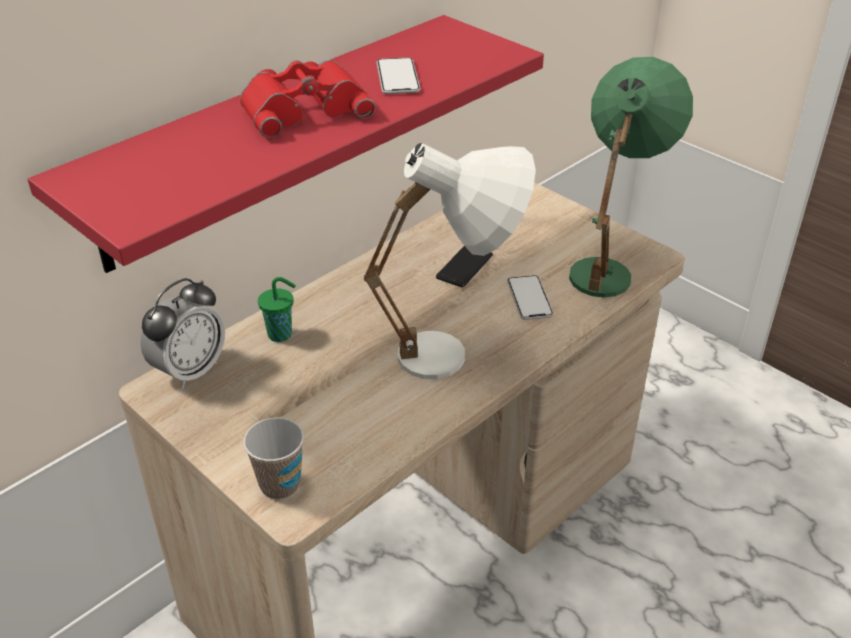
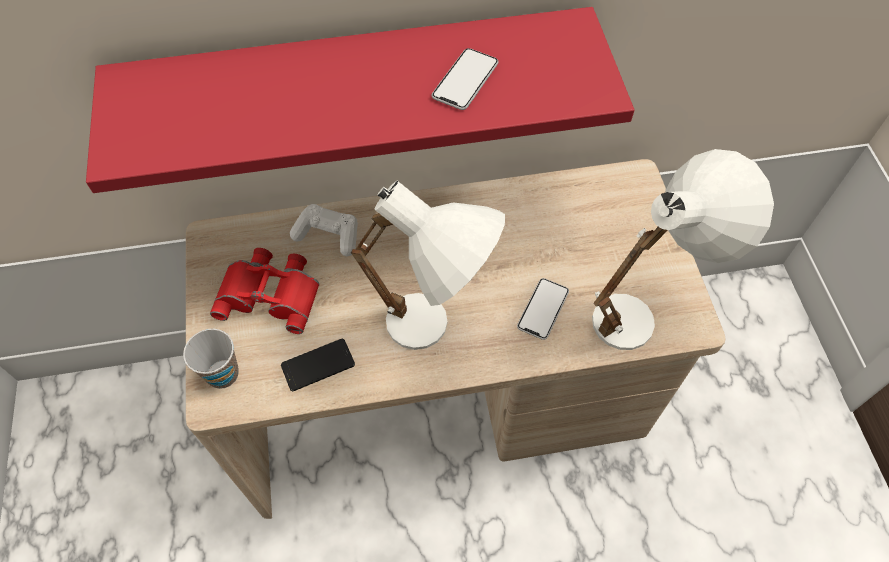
camera: 35 degrees right, 20 degrees up
(190, 371) = (244, 233): alarm clock -> none
(281, 334) = (328, 235): green cup -> white game controller
(304, 107) = (353, 82): red binoculars -> red binoculars (271, 293)
(464, 266) = (519, 244): phone -> phone (318, 365)
(609, 266) = (643, 314): green table lamp -> white table lamp

